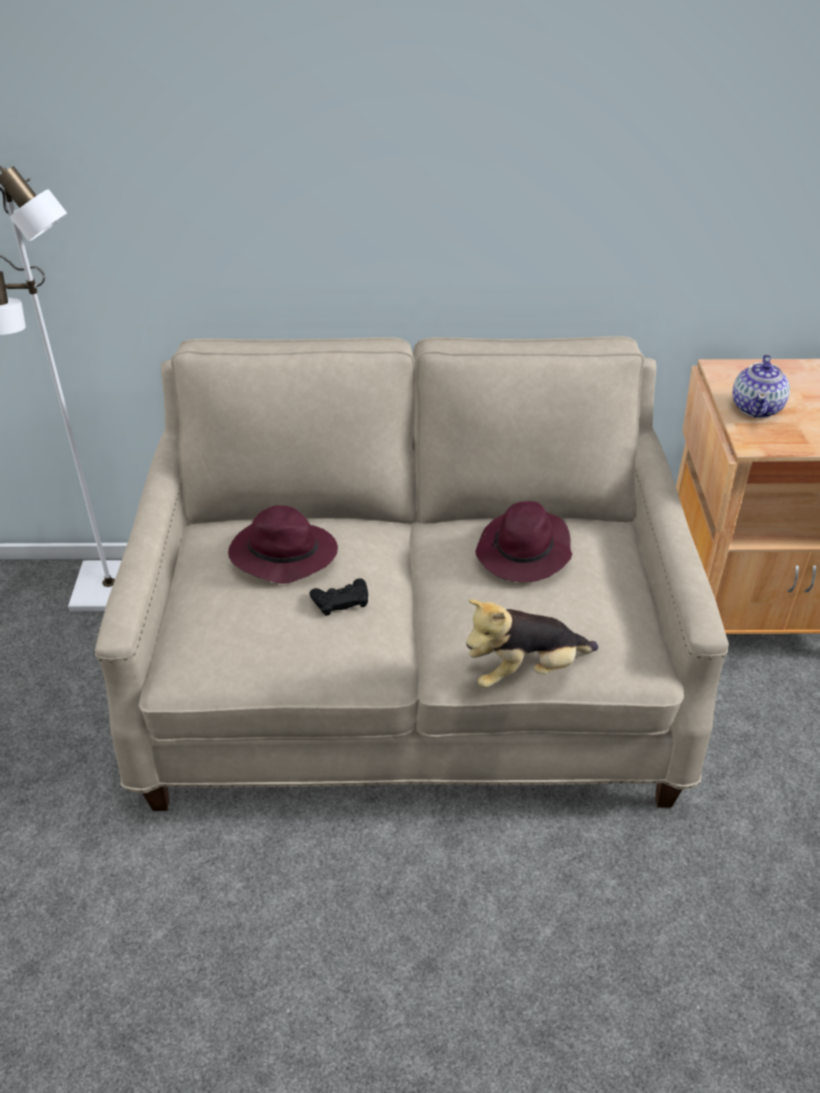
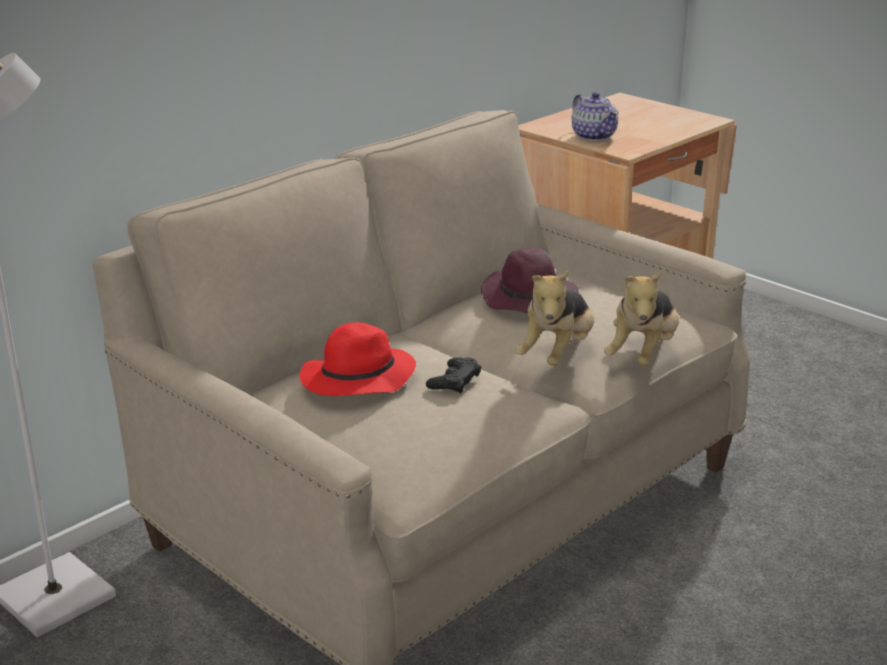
camera: 45 degrees left, 15 degrees down
(281, 555) = (356, 380): purple hat -> red hat
(452, 625) = (557, 354): none -> plush toy

